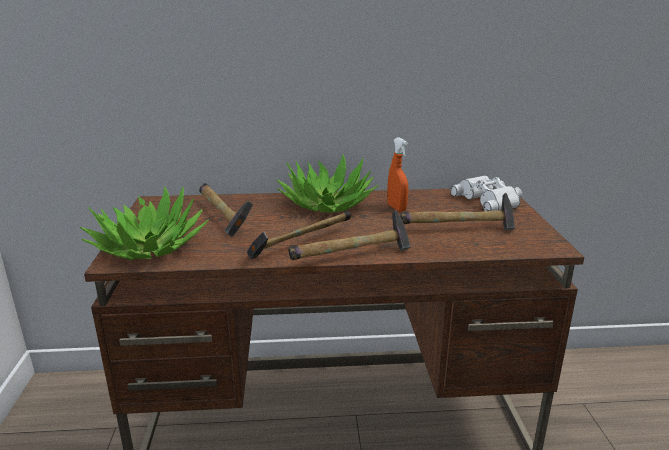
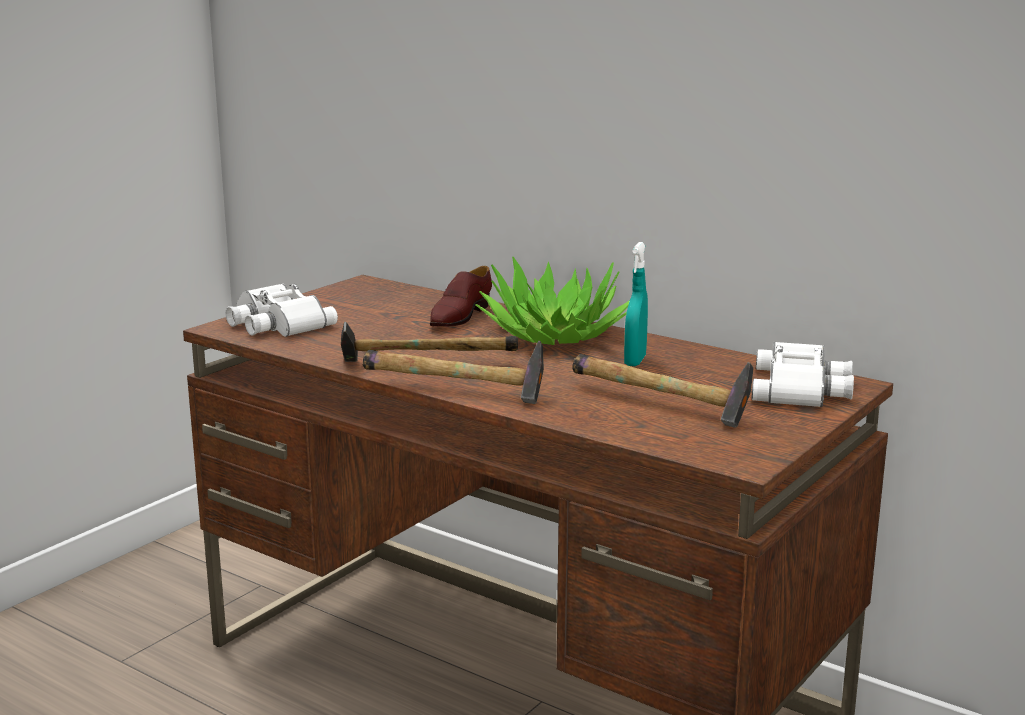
camera: 40 degrees right, 5 degrees down
(148, 246) = (276, 323): potted plant -> white binoculars
(221, 217) = (401, 316): hammer -> none
(256, 208) = (459, 316): none -> brown shoe
(396, 208) = (635, 361): orange spray bottle -> turquoise spray bottle

